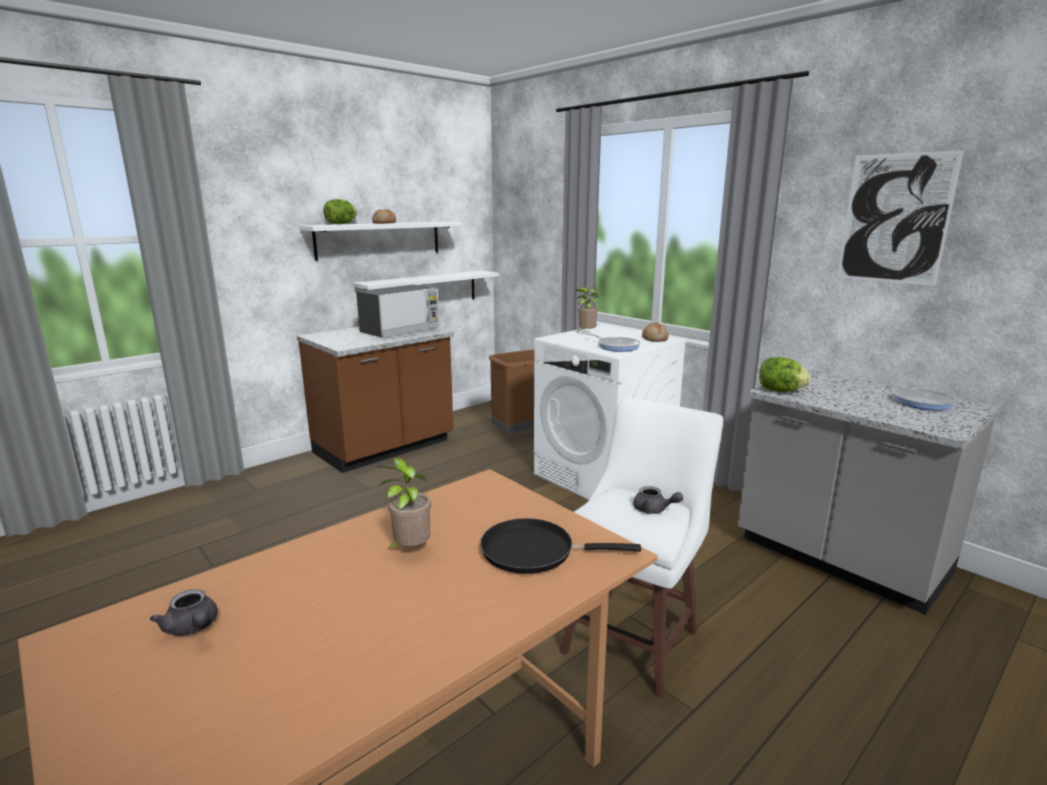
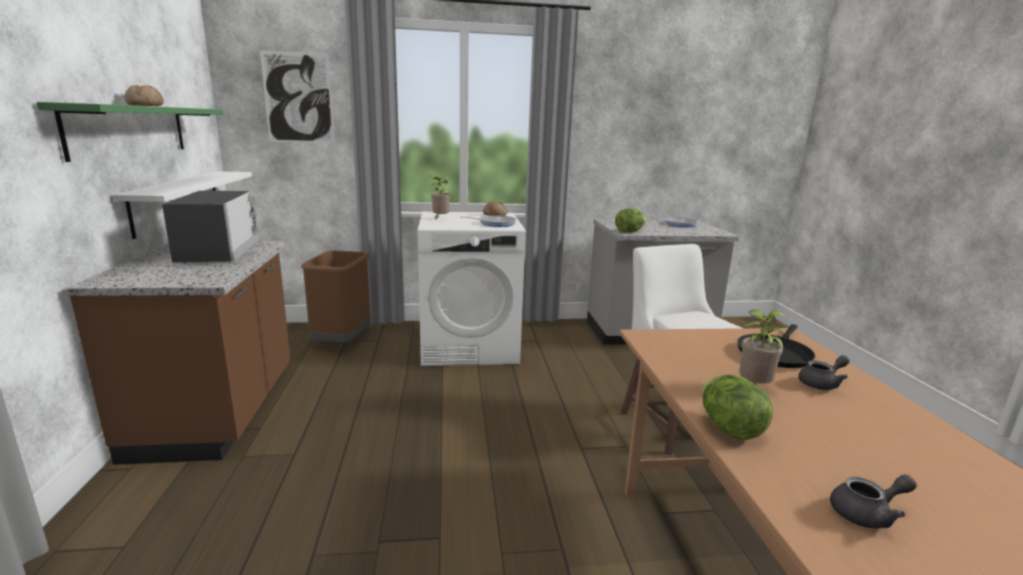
camera: 55 degrees left, 0 degrees up
(341, 224) = (100, 103): lettuce -> lettuce (729, 428)
(379, 239) = (130, 130): white shelf -> green shelf
(654, 510) = (702, 317): grey teapot -> grey teapot (822, 384)
(895, 219) = (639, 114): picture -> picture (298, 98)

